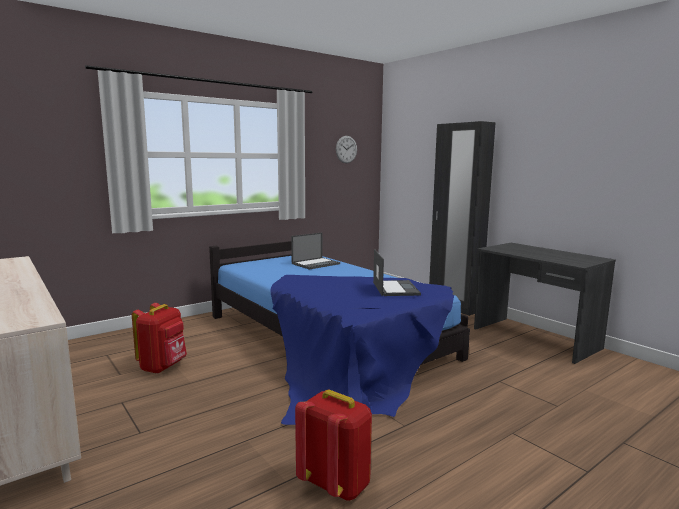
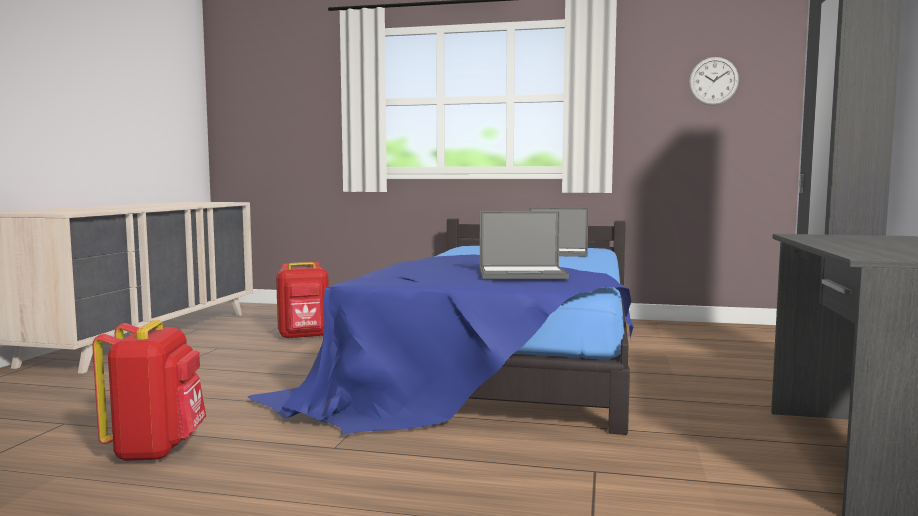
camera: 50 degrees right, 5 degrees down
(395, 288) = (523, 274): laptop -> laptop turned 45 degrees clockwise

